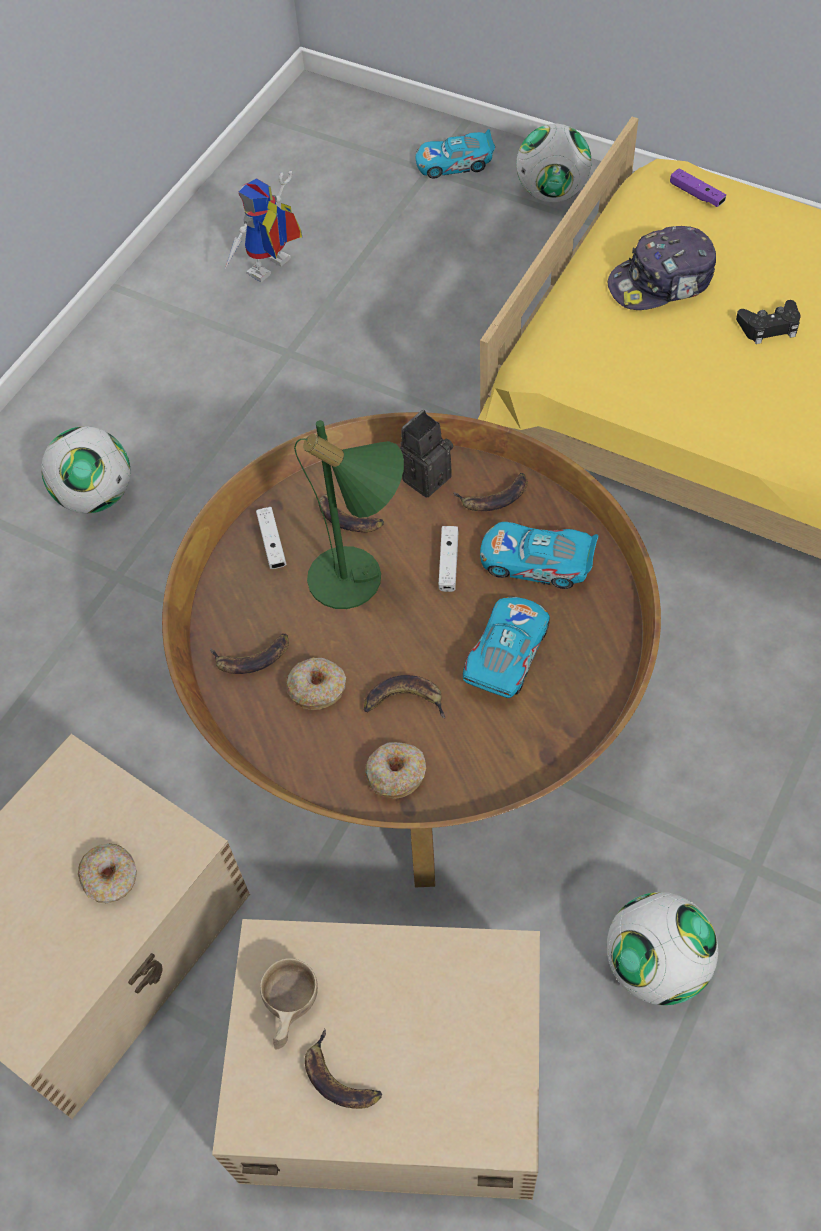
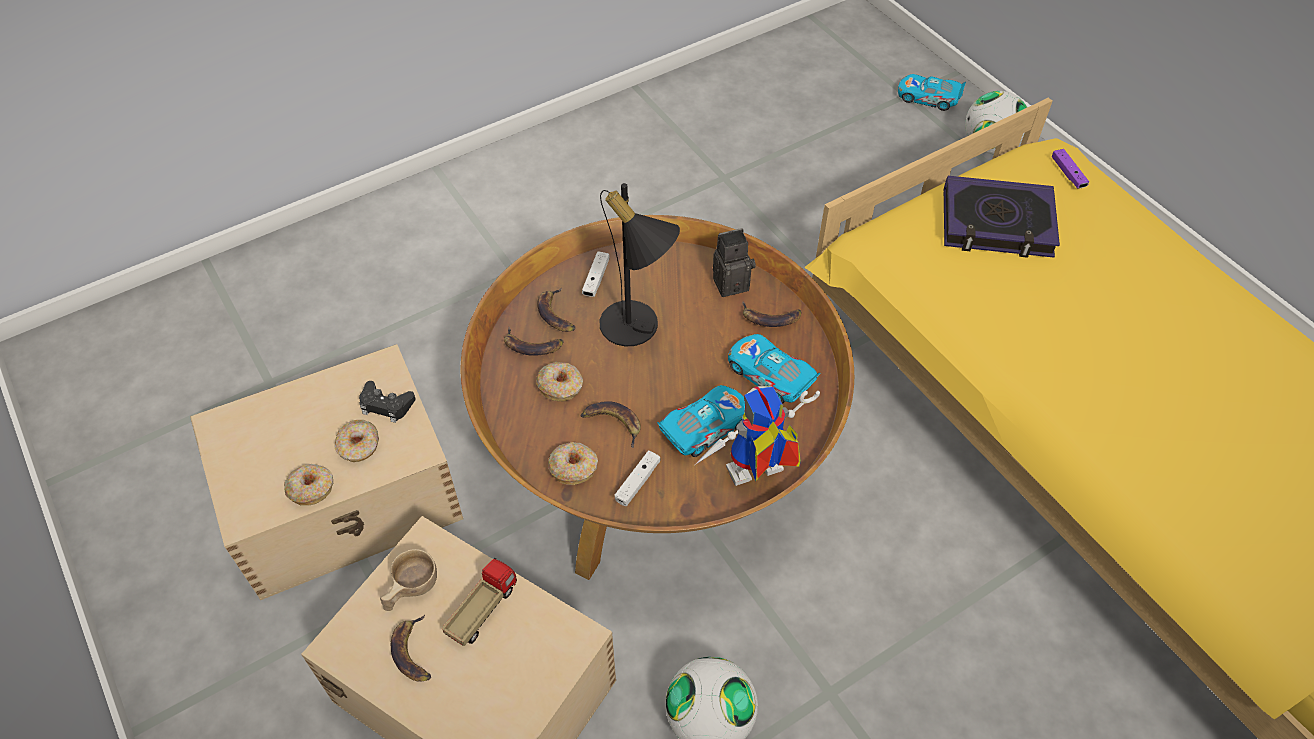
camera: 25 degrees right, 5 degrees down
(88, 958) = (311, 488): none -> donut
(96, 496) = (535, 215): football -> none
(271, 272) = (747, 119): toy robot -> toy robot (753, 478)
(349, 516) = (659, 285): banana -> banana (556, 314)
(359, 580) = (637, 330): green table lamp -> black table lamp
(385, 986) = (482, 610): none -> toy truck
(448, 563) = (707, 347): white game controller -> white game controller (637, 482)
(662, 282) = (996, 224): cap -> book
(769, 327) = (1061, 290): black game controller -> black game controller (386, 405)

